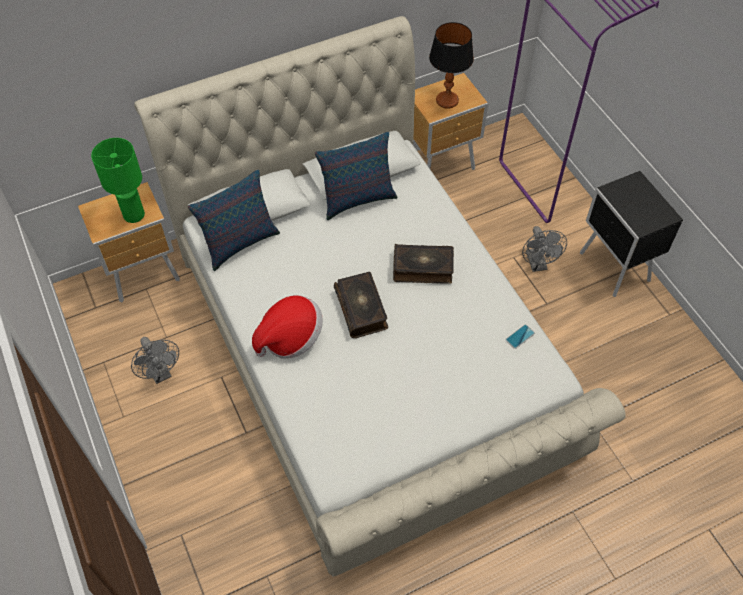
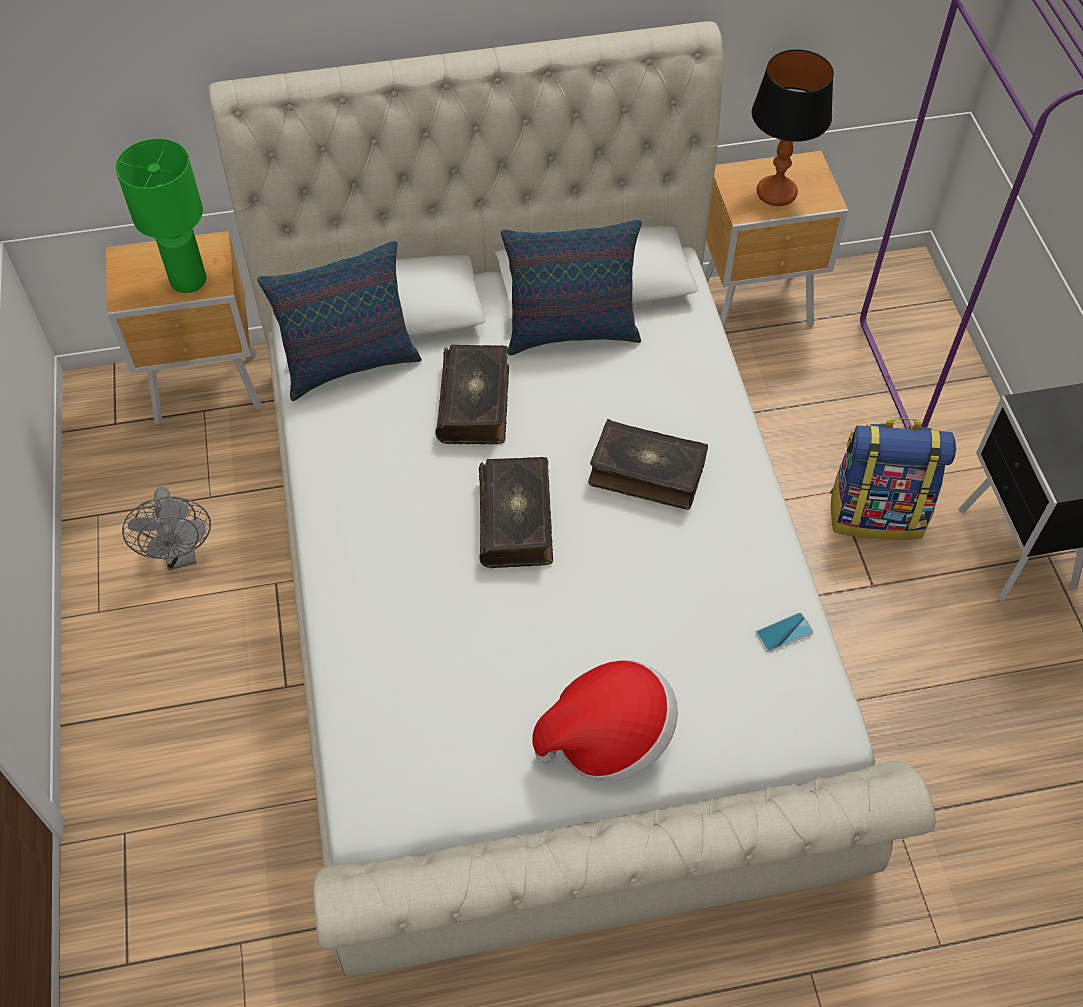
camera: 15 degrees right, 0 degrees up
(290, 337) = (380, 541): hat -> hat (607, 736)
(317, 250) = (475, 403): none -> book
(538, 264) = (876, 513): grey fan -> backpack

